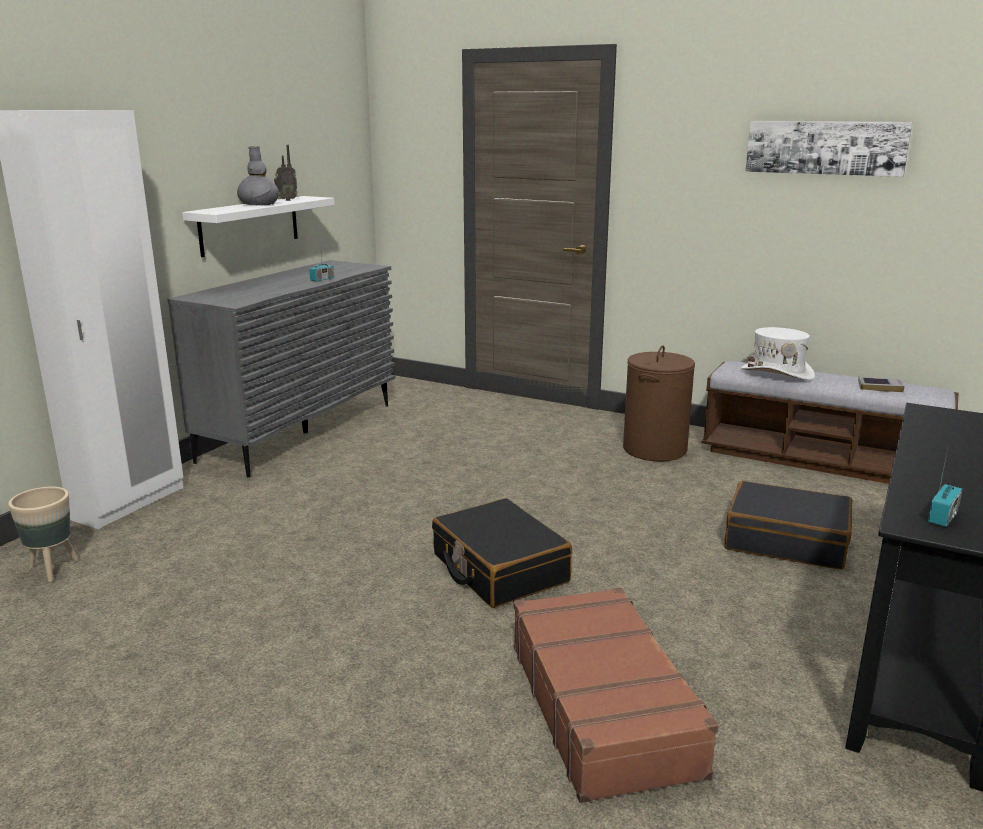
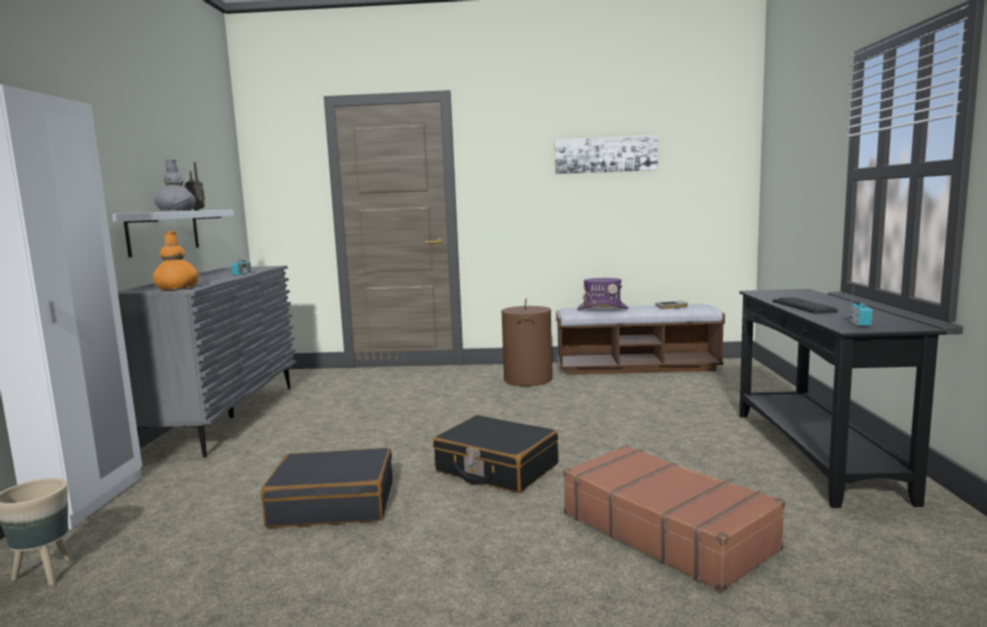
camera: 25 degrees left, 10 degrees down
(230, 300) = (177, 288): none -> orange vase
(777, 373) = (602, 309): white hat -> purple hat
(786, 540) = (667, 410): black suitcase -> black suitcase (333, 504)
(931, 460) = (803, 306): none -> keyboard

